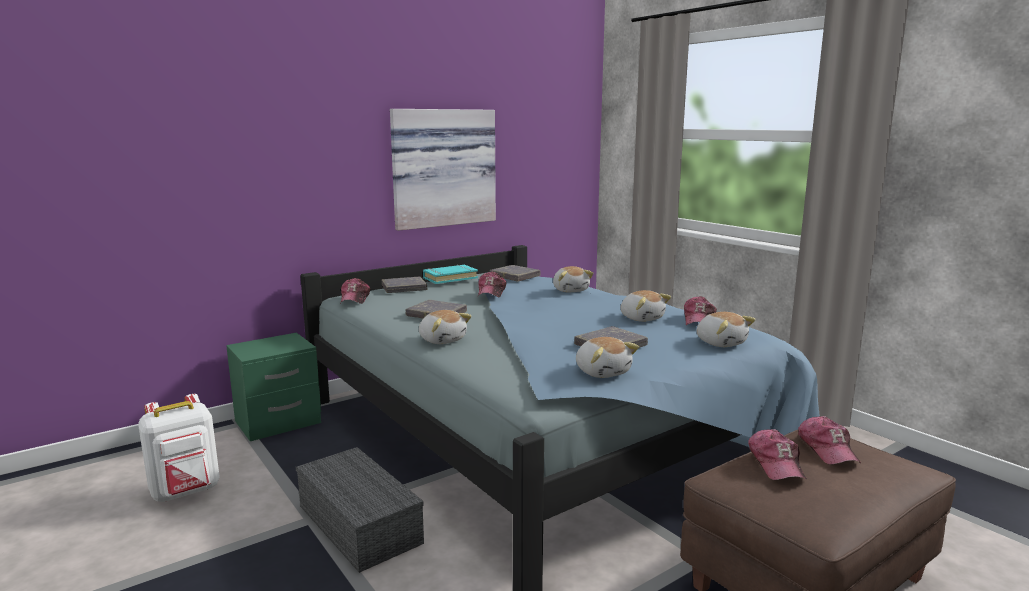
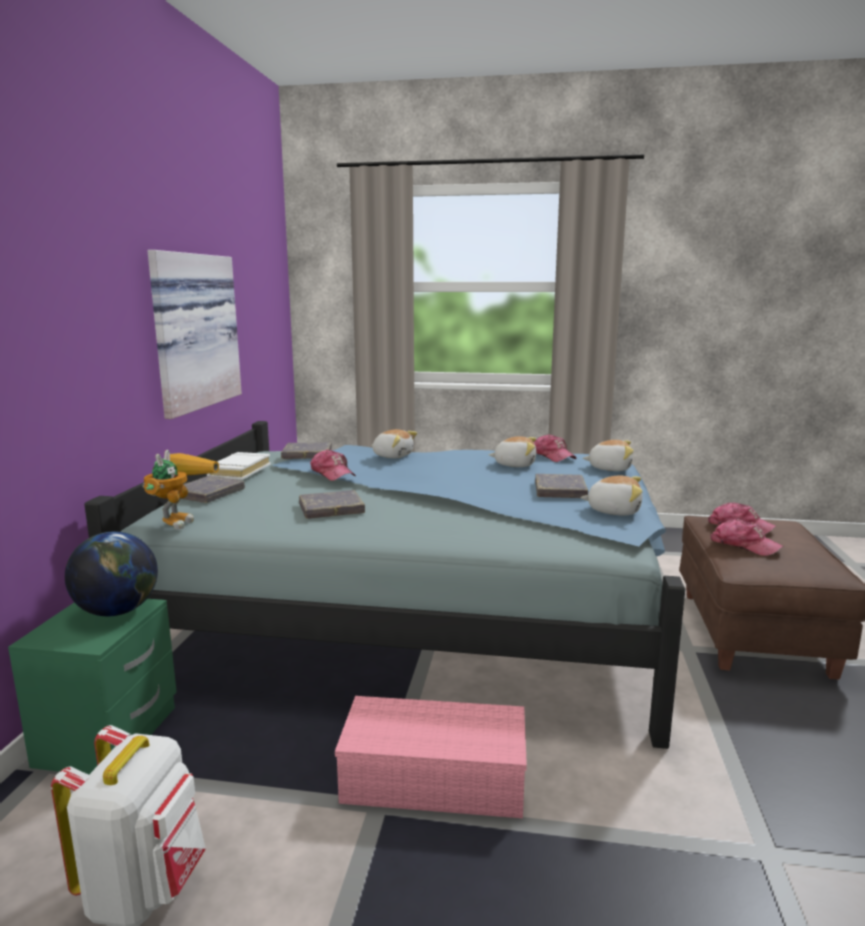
camera: 45 degrees left, 0 degrees up
(288, 344) = (117, 611): none -> globe
(355, 299) = (179, 519): cap -> toy robot
(361, 524) = (437, 777): grey storage box -> pink storage box
(442, 340) = (411, 529): plush toy -> none
(450, 278) = (239, 471): turquoise book -> white book

